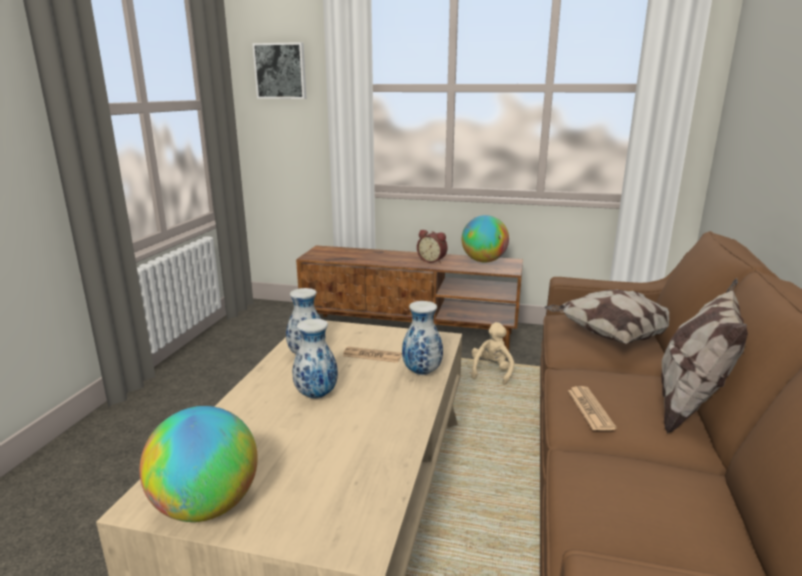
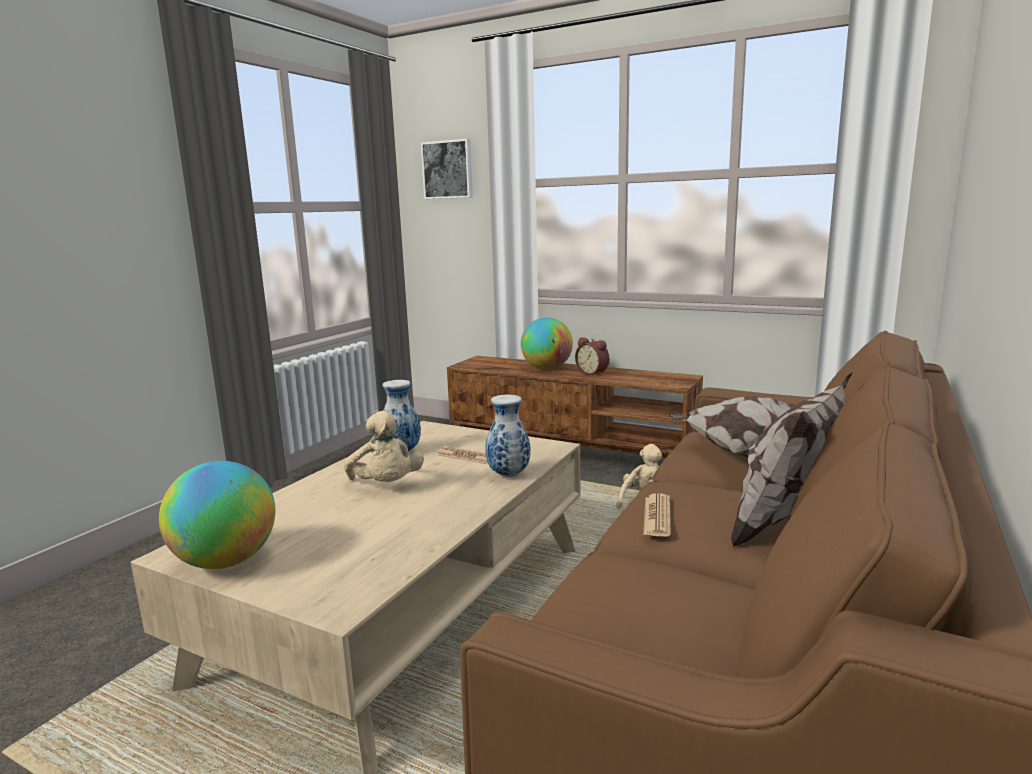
camera: 15 degrees right, 5 degrees down
(316, 395) = (386, 486): vase -> beige plush toy
(484, 261) = (653, 376): globe -> globe (547, 368)

